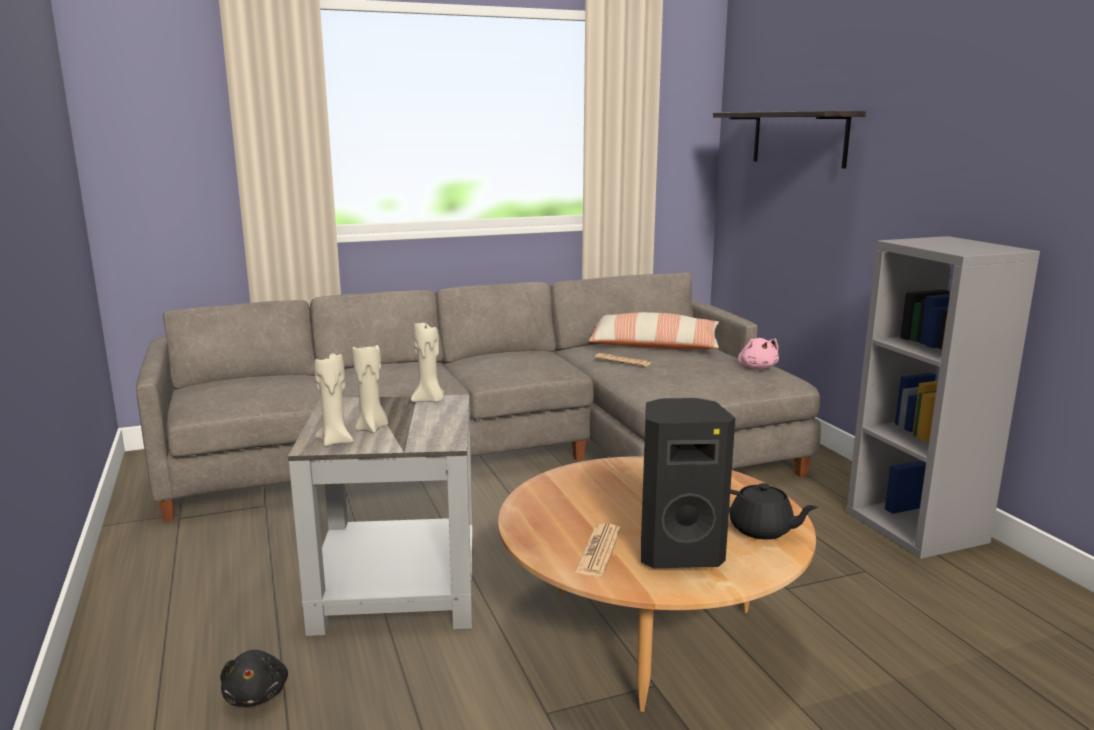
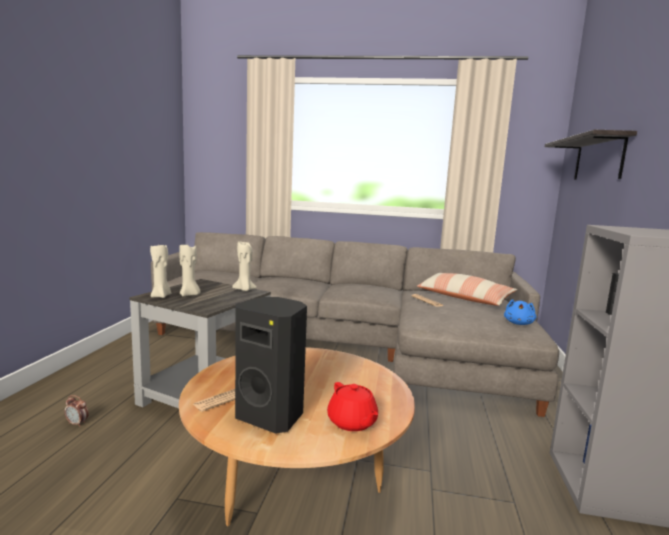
camera: 30 degrees right, 5 degrees down
(256, 695) = (77, 424): black plush toy -> alarm clock
(757, 368) = (518, 323): pink plush toy -> blue plush toy
(762, 530) = (352, 422): black teapot -> red teapot

